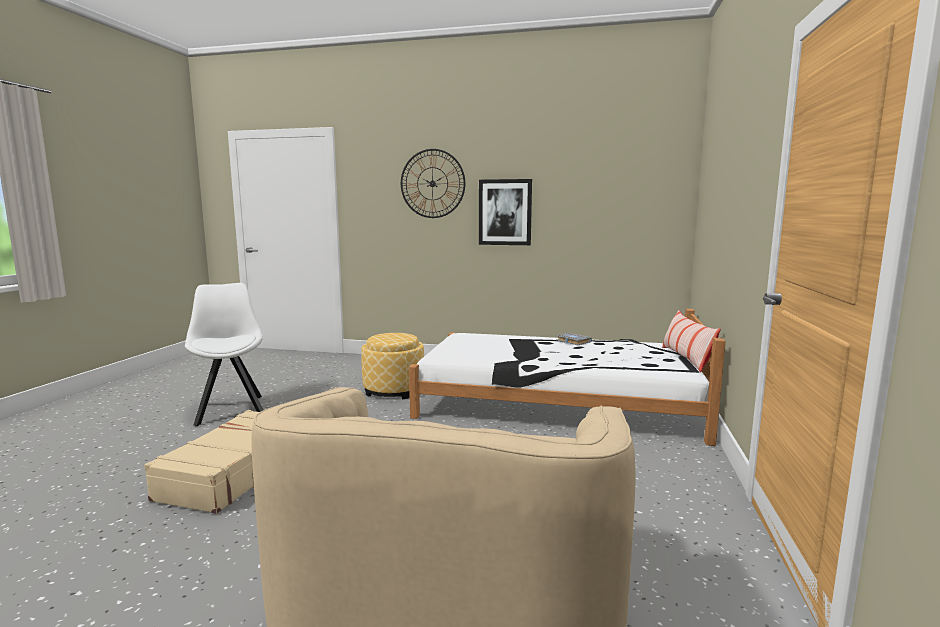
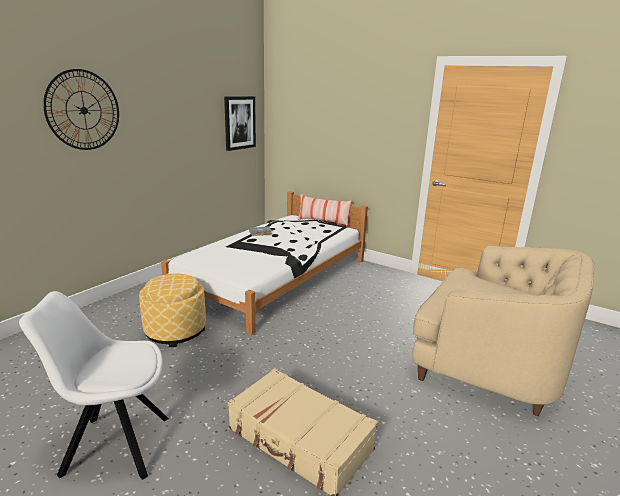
camera: 70 degrees left, 10 degrees up
(505, 212) = (156, 136): picture -> picture (239, 123)

